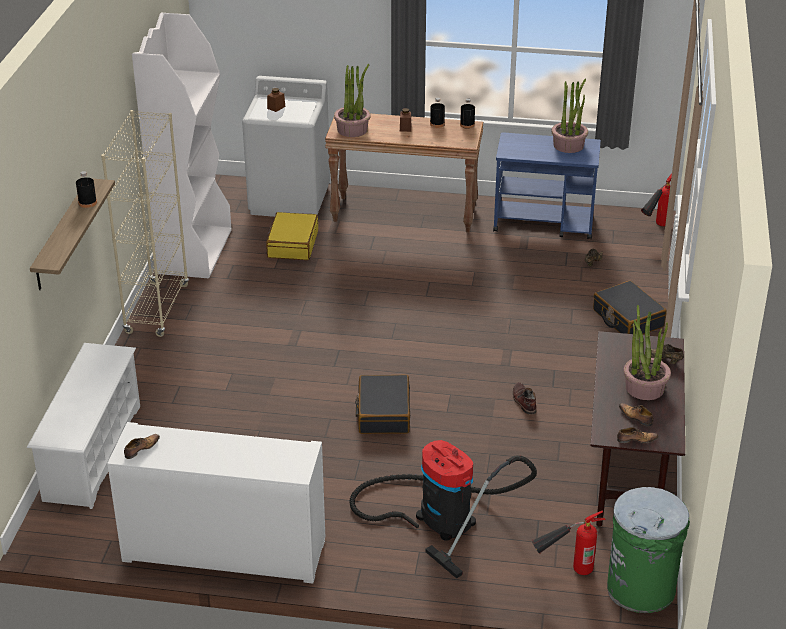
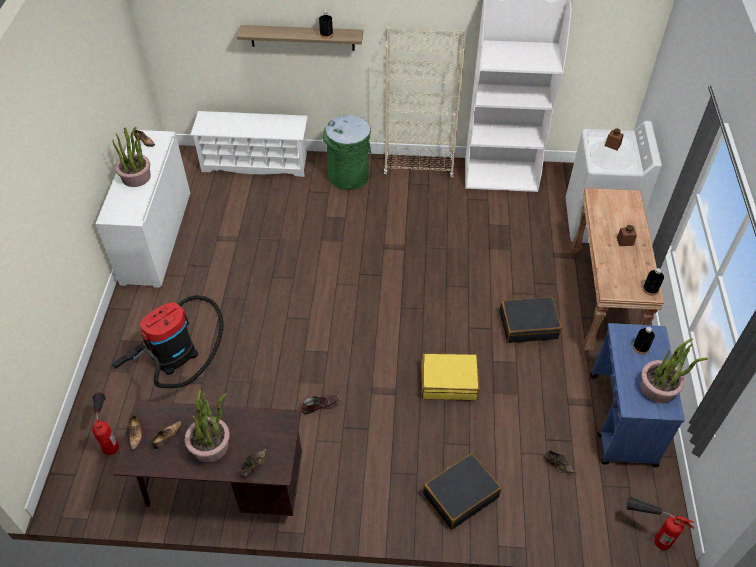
camera: 85 degrees right, 15 degrees up
(292, 244) = (527, 231): yellow suitcase -> yellow suitcase (449, 381)
(352, 129) = (607, 204): potted plant -> potted plant (136, 177)
(383, 413) = (301, 309): black suitcase -> black suitcase (528, 325)
(437, 124) = (642, 265): black bottle -> black bottle (640, 347)
(641, 588) = (82, 490): green trash can -> green trash can (348, 177)

